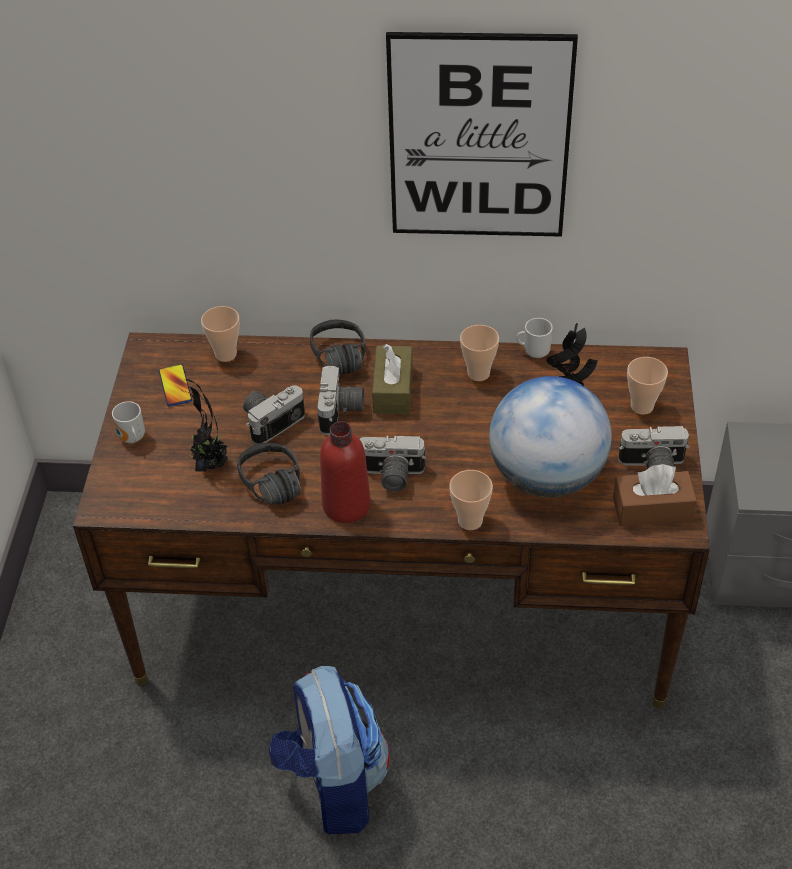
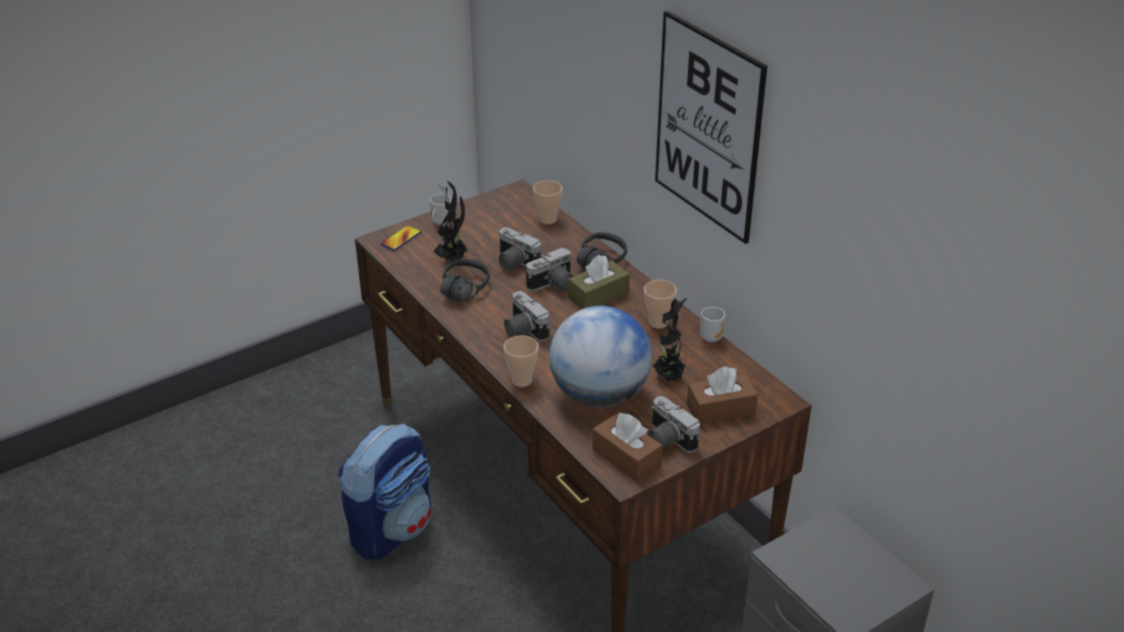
camera: 50 degrees right, 10 degrees down
(175, 386) = (499, 216): phone -> phone (401, 239)
(271, 420) = (514, 263): camera -> camera turned 150 degrees counterclockwise
(346, 505) = (478, 325): red bottle -> none
(642, 406) = (720, 409): cup -> brown tissue box

